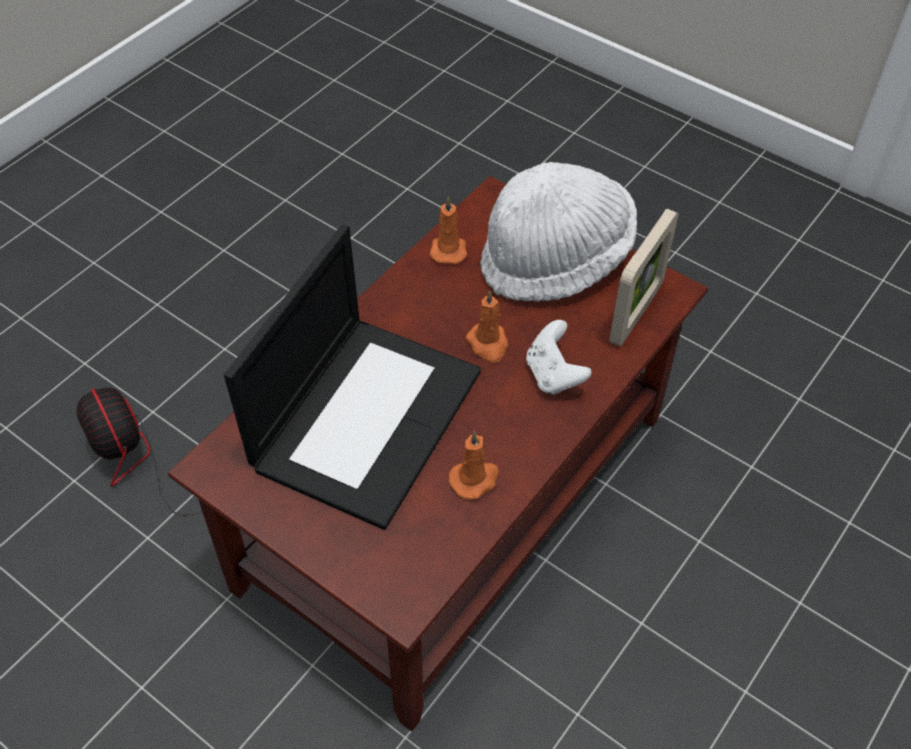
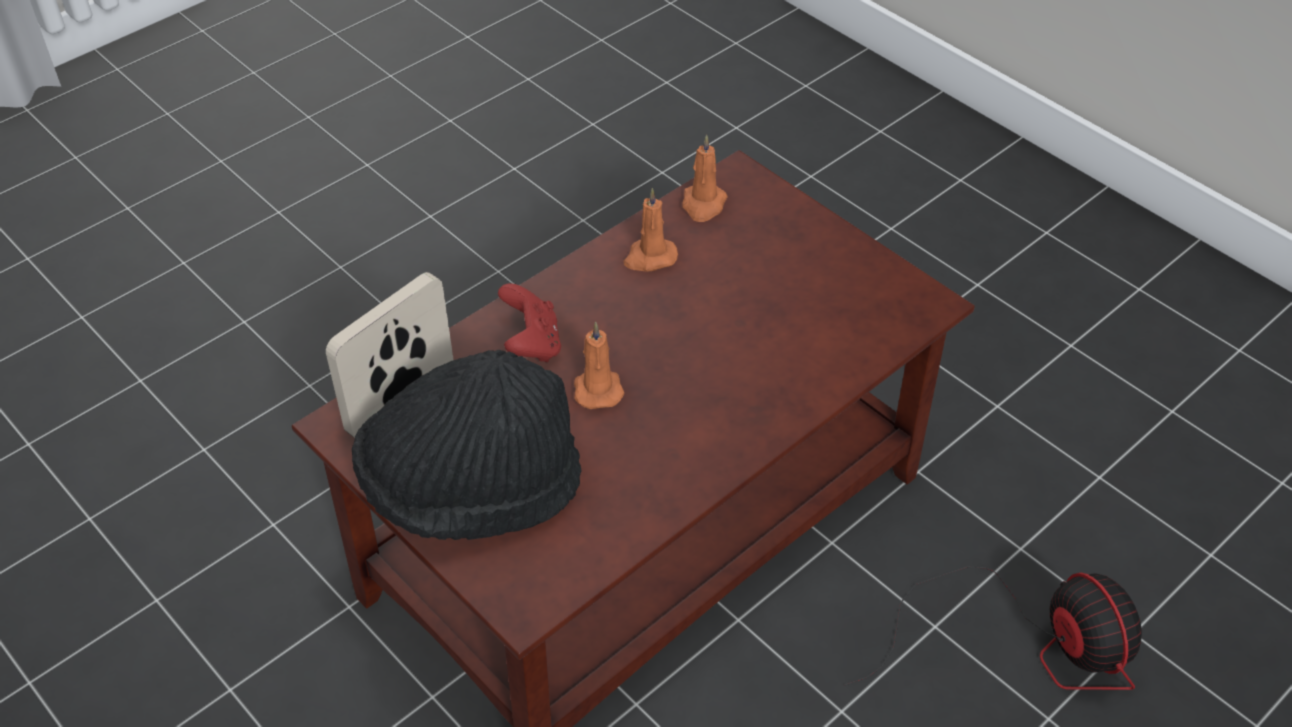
camera: 170 degrees left, 5 degrees down
(367, 416) = (755, 329): laptop -> none
(448, 249) = (616, 526): orange candle -> orange candle (703, 205)
(553, 375) = (531, 344): white game controller -> red game controller
(556, 260) = (472, 488): white hat -> black hat

